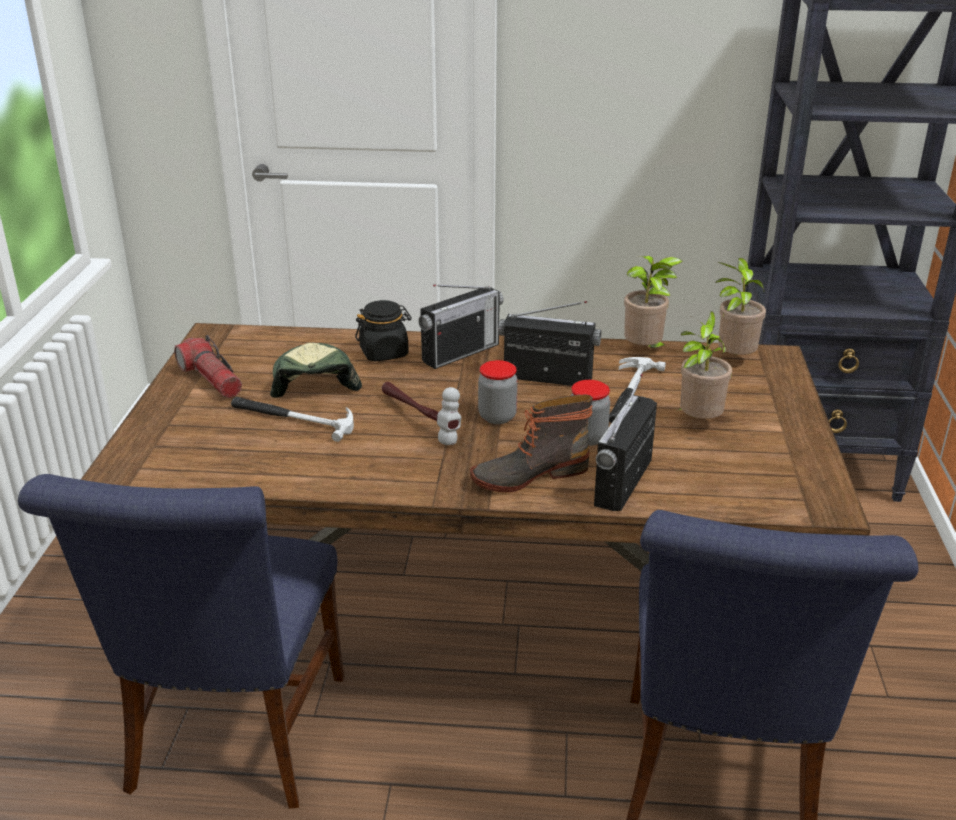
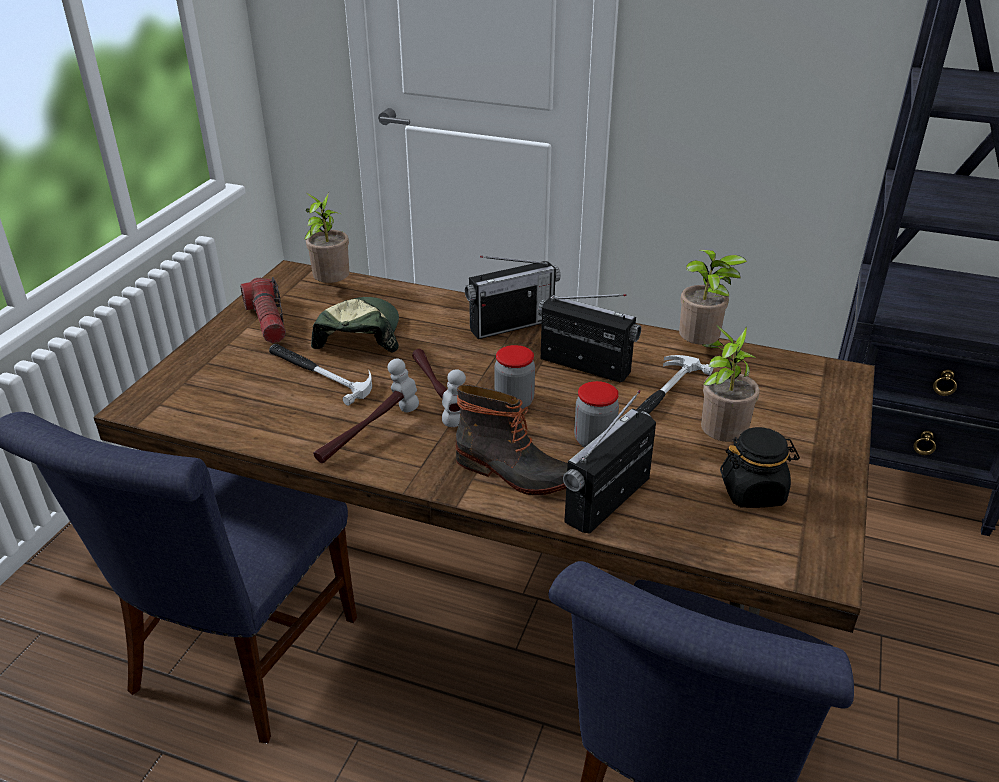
camera: 15 degrees right, 5 degrees up
(371, 462) = (368, 433): none -> hammer
(384, 353) = (438, 315): black jar -> black jar (753, 492)
(529, 474) = (515, 473): boot -> boot turned 150 degrees counterclockwise
(732, 360) = (791, 372): potted plant -> potted plant (331, 287)

